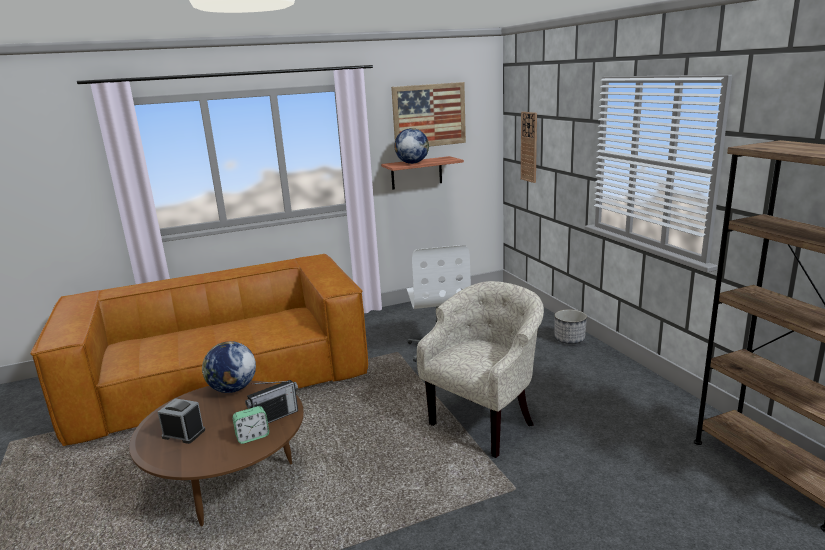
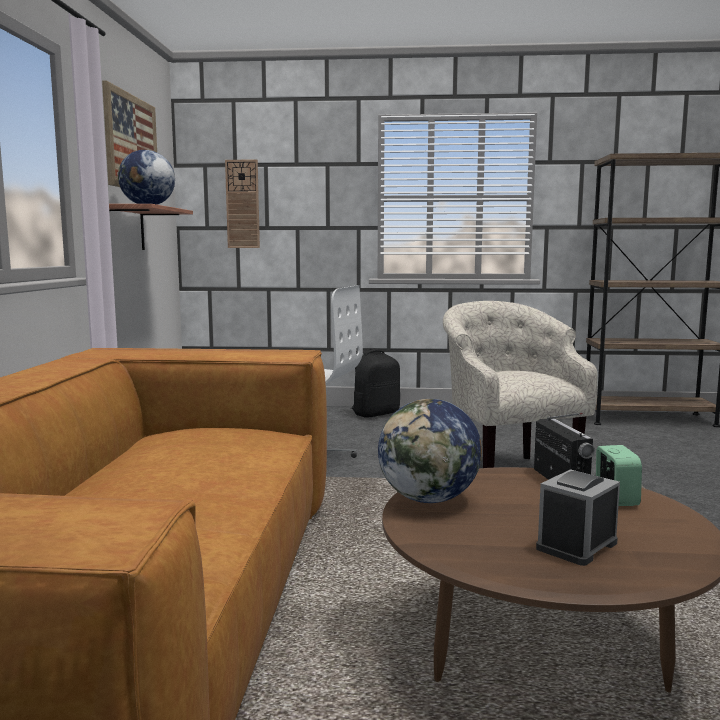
camera: 65 degrees left, 10 degrees down
(569, 339) = (375, 413): planter -> black backpack

